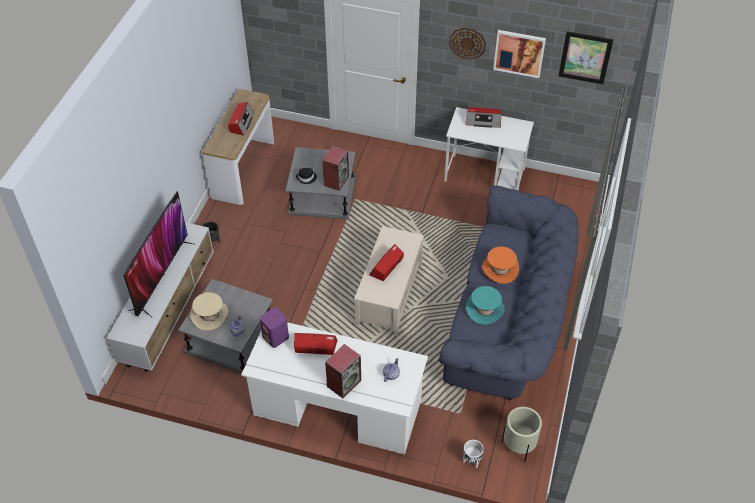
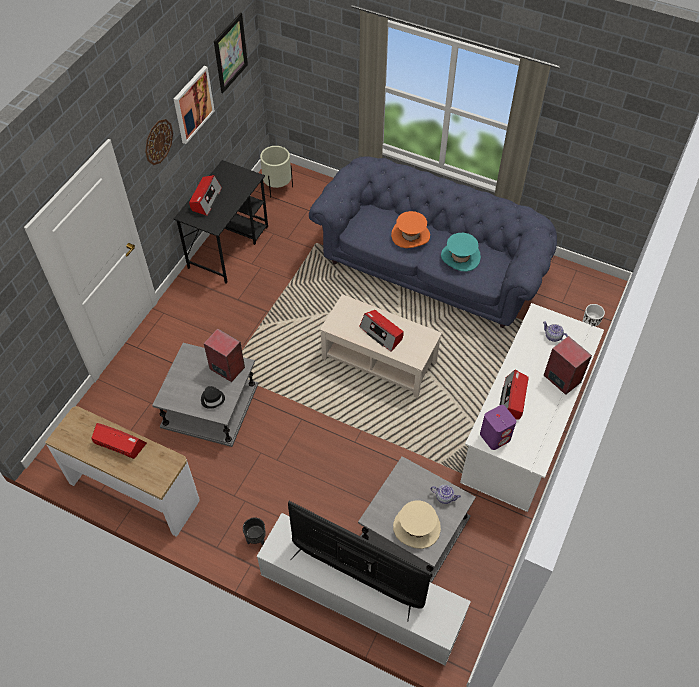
camera: 80 degrees left, 5 degrees up
(485, 175) = (229, 246): white desk -> black desk
(518, 447) = (575, 288): beige planter -> beige planter (278, 187)

